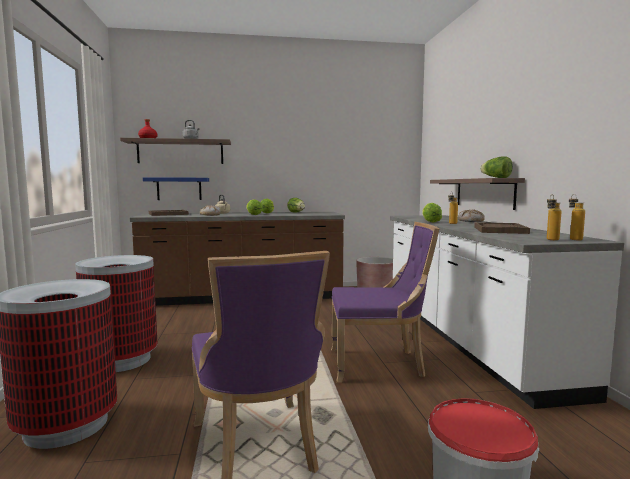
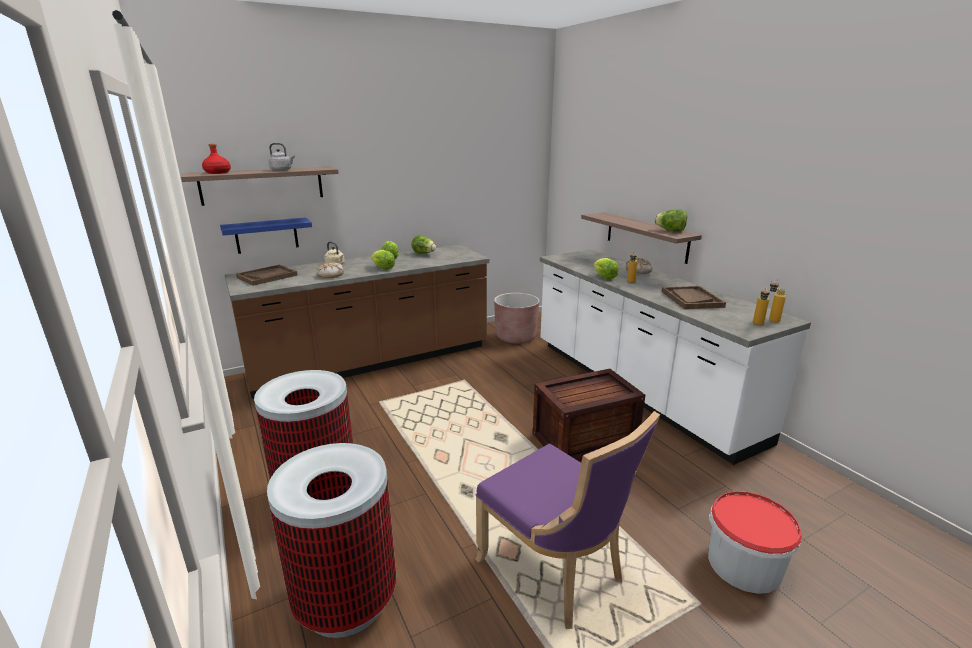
camera: 20 degrees left, 15 degrees up
(379, 364) = (585, 439): purple chair -> crate

